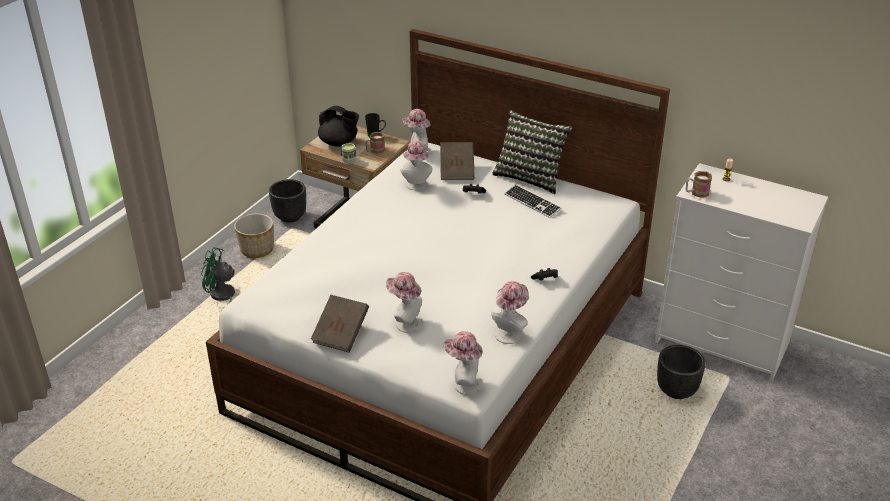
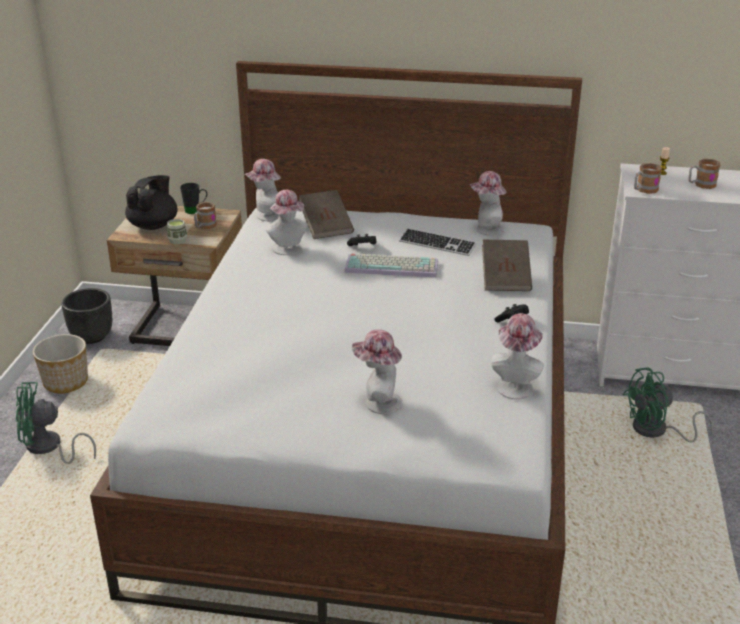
camera: 20 degrees left, 5 degrees down
(339, 143) = (154, 225): black teapot -> black teapot turned 75 degrees counterclockwise
(341, 334) = (302, 435): brown book -> brown book (505, 279)
(464, 384) = (503, 459): hat -> hat (486, 230)
(485, 215) = (393, 266): none -> keyboard
(530, 177) = (416, 219): pillow -> none
(677, 391) = (657, 431): black planter -> green fan
(750, 197) = (701, 185): none -> mug

